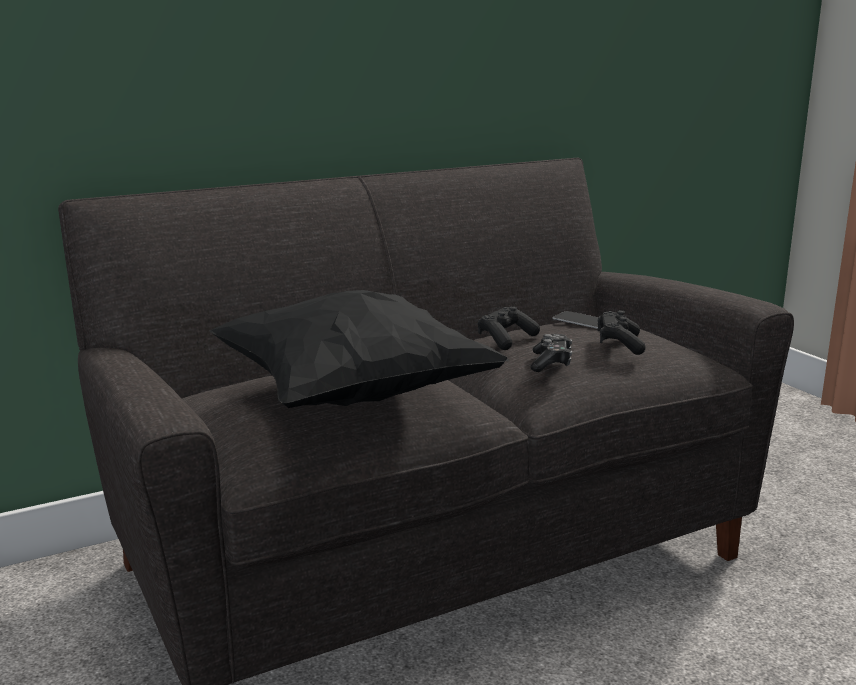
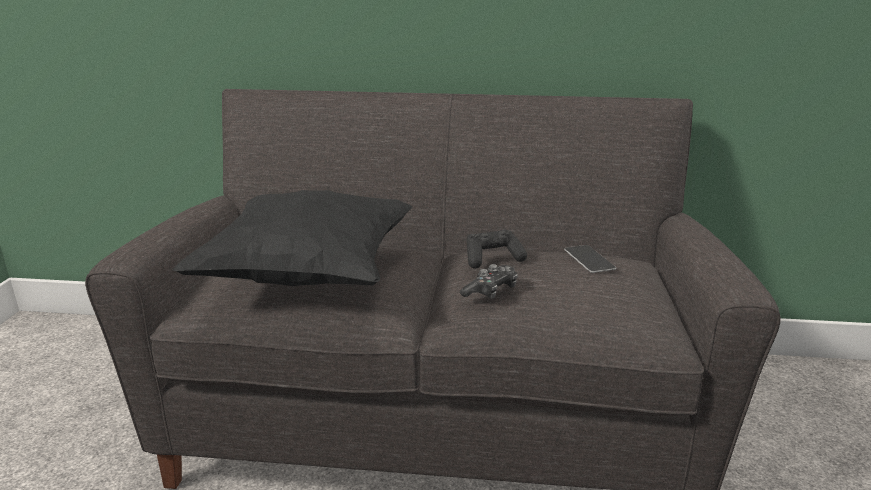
camera: 35 degrees right, 5 degrees up
(619, 344) = (579, 291): black game controller -> none

